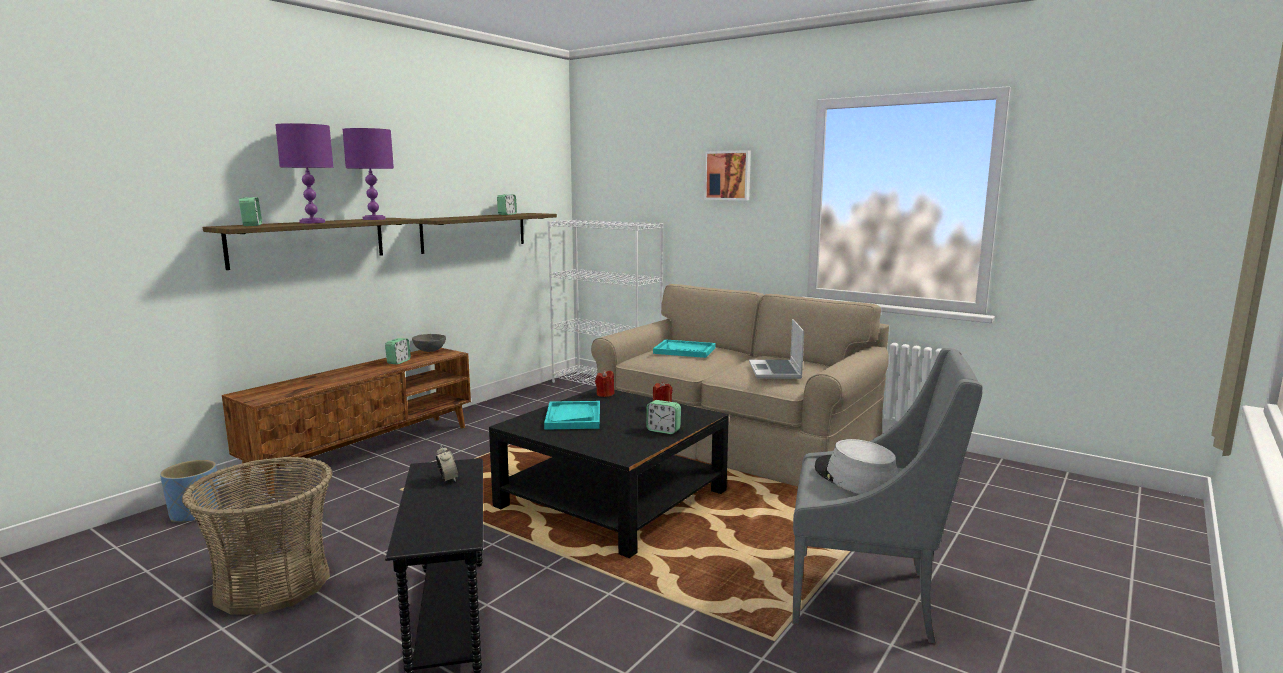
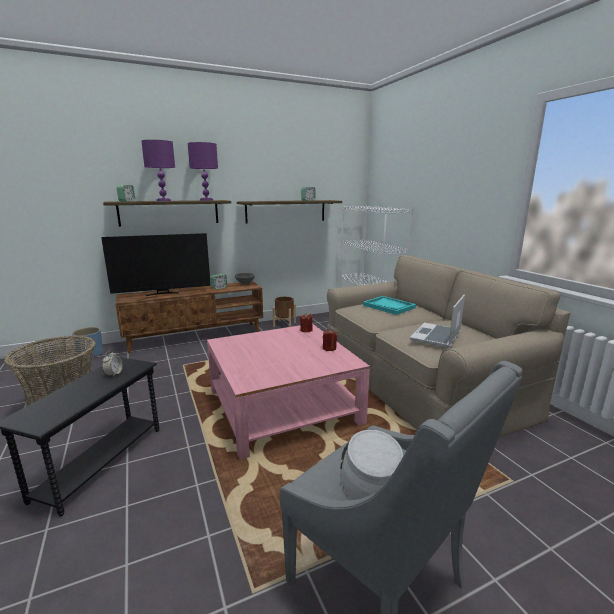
camera: 30 degrees right, 5 degrees up
(314, 382) = (163, 293): none -> television
(490, 410) = (284, 324): none -> brown planter
(573, 417) = (261, 344): turquoise tray -> none
(612, 499) = (283, 406): black coffee table -> pink coffee table
(663, 430) = (302, 369): alarm clock -> none
(728, 175) = (460, 170): picture -> none

